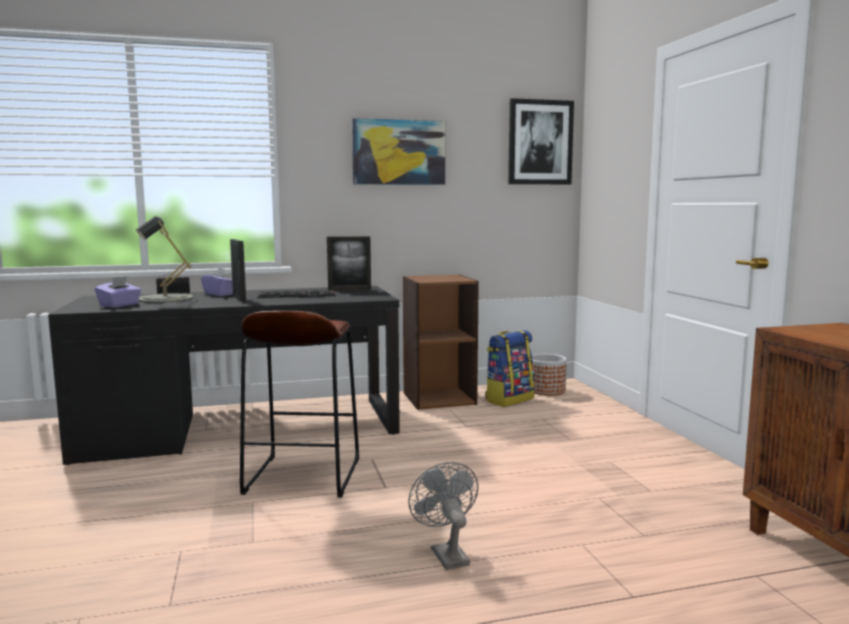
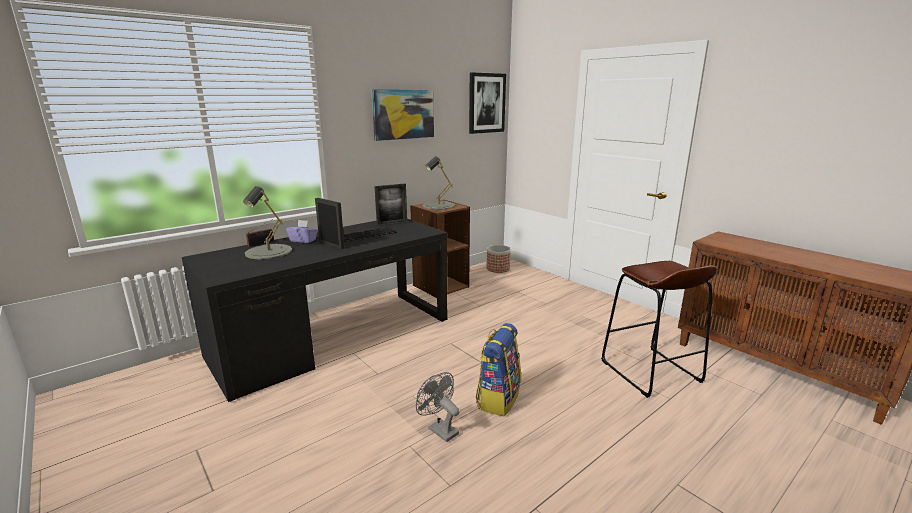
camera: 25 degrees left, 10 degrees up
(120, 305) = (248, 266): purple tissue box -> none
(303, 476) = (422, 367): brown stool -> brown stool (650, 371)
(437, 278) = (438, 205): none -> grey table lamp
(446, 554) = (563, 399): grey fan -> grey fan (439, 429)
(509, 399) = (483, 280): backpack -> backpack (498, 398)

